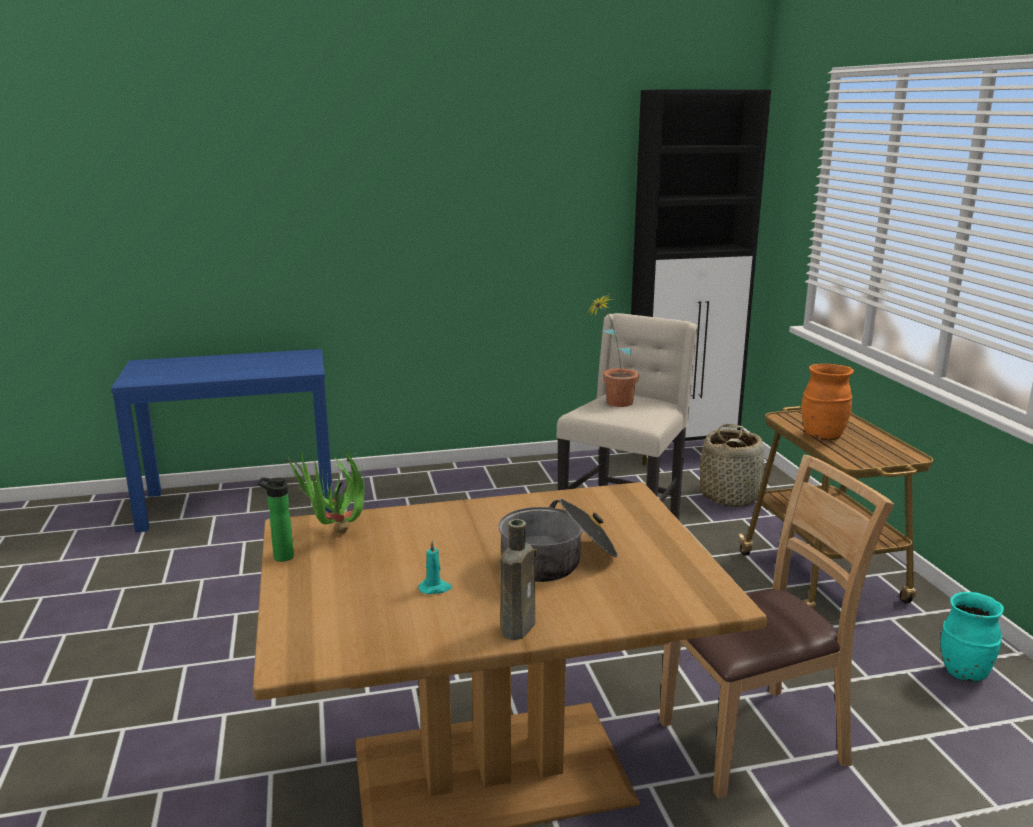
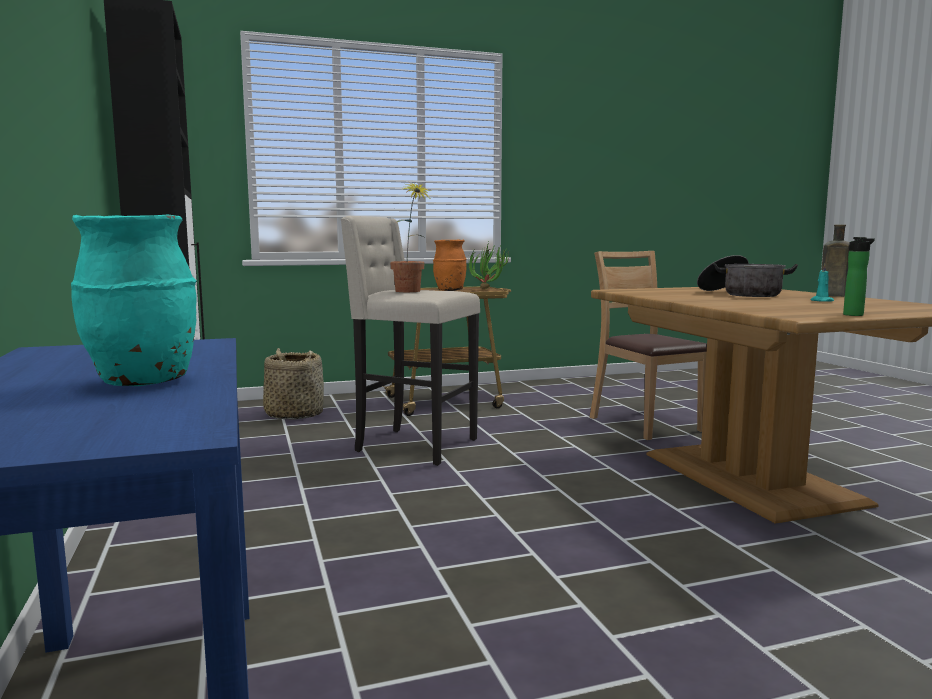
camera: 95 degrees left, 10 degrees down
(334, 537) = (794, 311): potted plant -> potted plant (489, 289)
(964, 673) = (545, 389): turquoise vase -> turquoise vase (143, 382)

